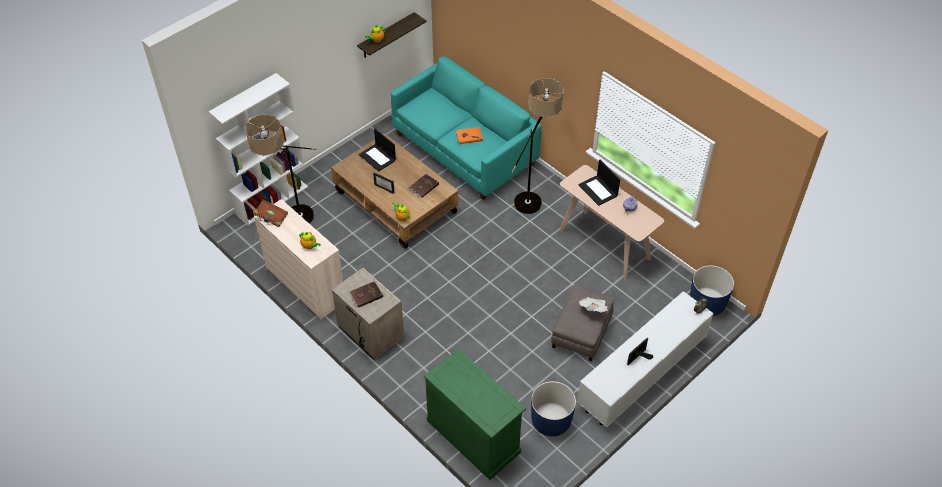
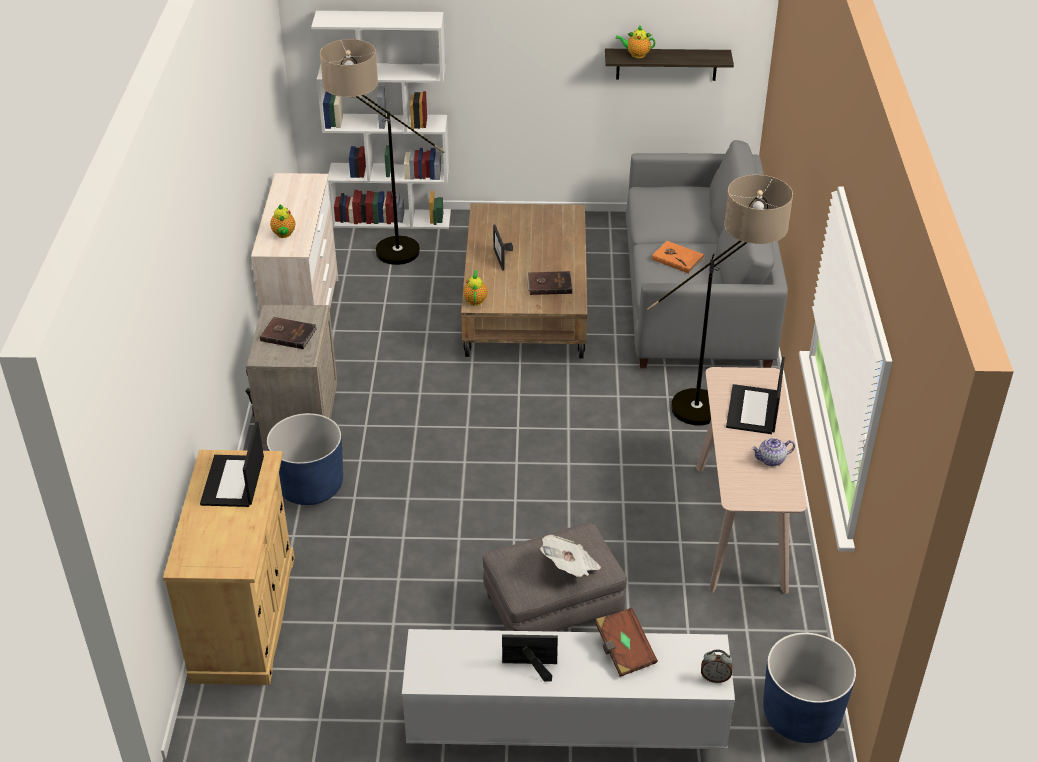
camera: 45 degrees right, 10 degrees down
(271, 217) = (290, 184): brown book -> brown book (624, 651)
(378, 157) = (539, 224): laptop -> laptop (233, 482)
(465, 149) = (696, 299): turquoise sofa -> grey sofa
(473, 436) = (244, 617): green cabinet -> beige cabinet
(551, 420) = (360, 680): blue planter -> blue planter (310, 485)

